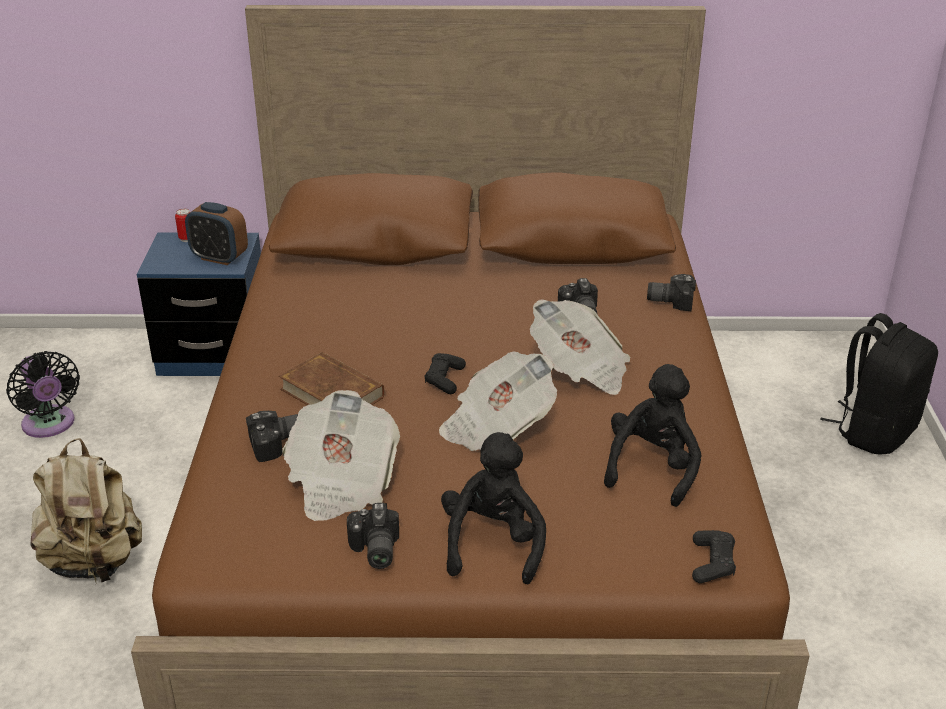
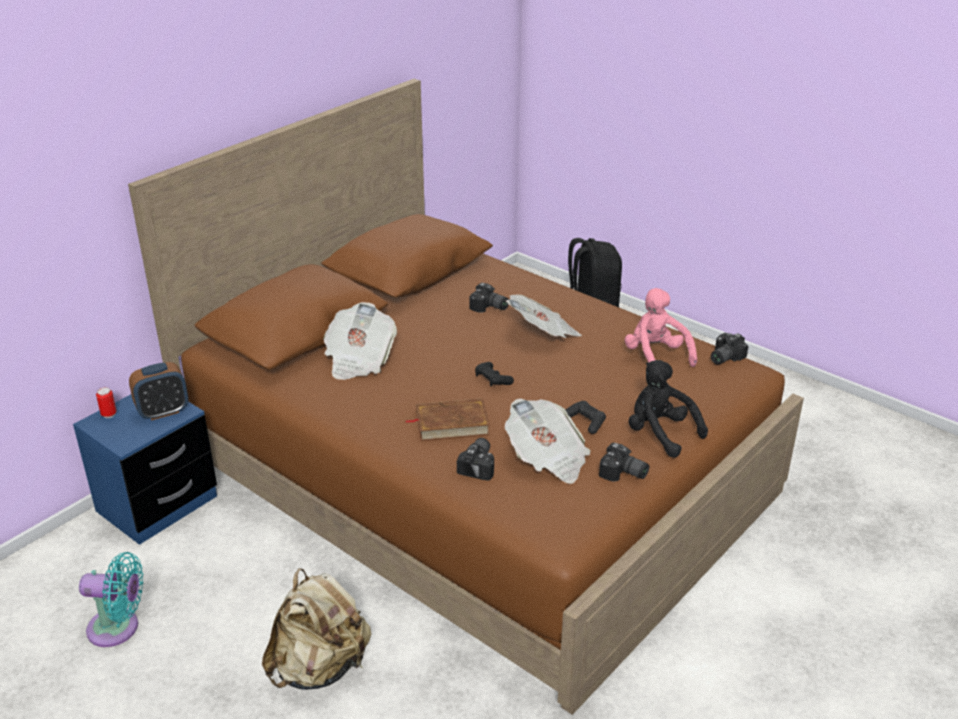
camera: 50 degrees left, 0 degrees up
(50, 425) = (118, 628): black fan -> turquoise fan
(497, 427) = (562, 385): newspaper -> newspaper (358, 359)
(652, 468) = (656, 357): black plush toy -> pink plush toy
(670, 300) = (516, 276): camera -> camera (723, 357)
(712, 563) = (746, 379): black game controller -> black game controller (586, 421)

